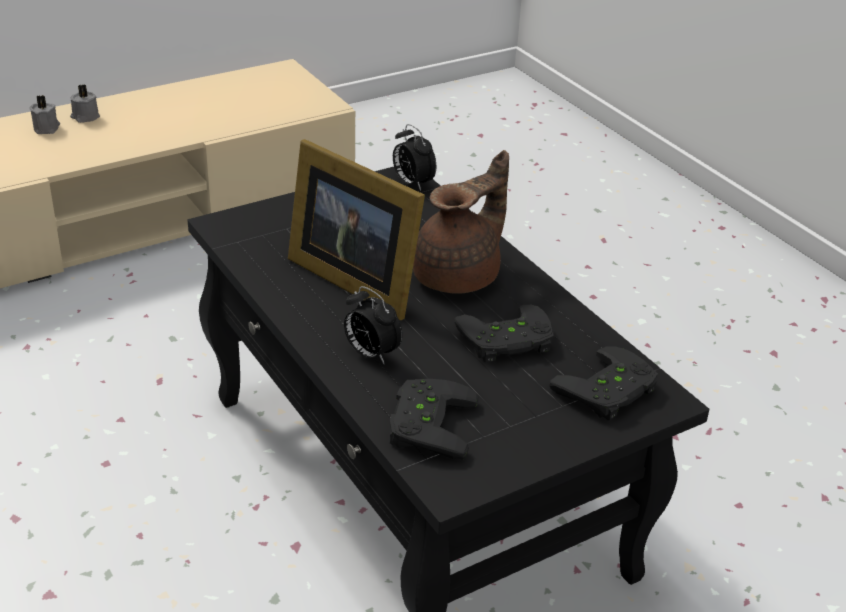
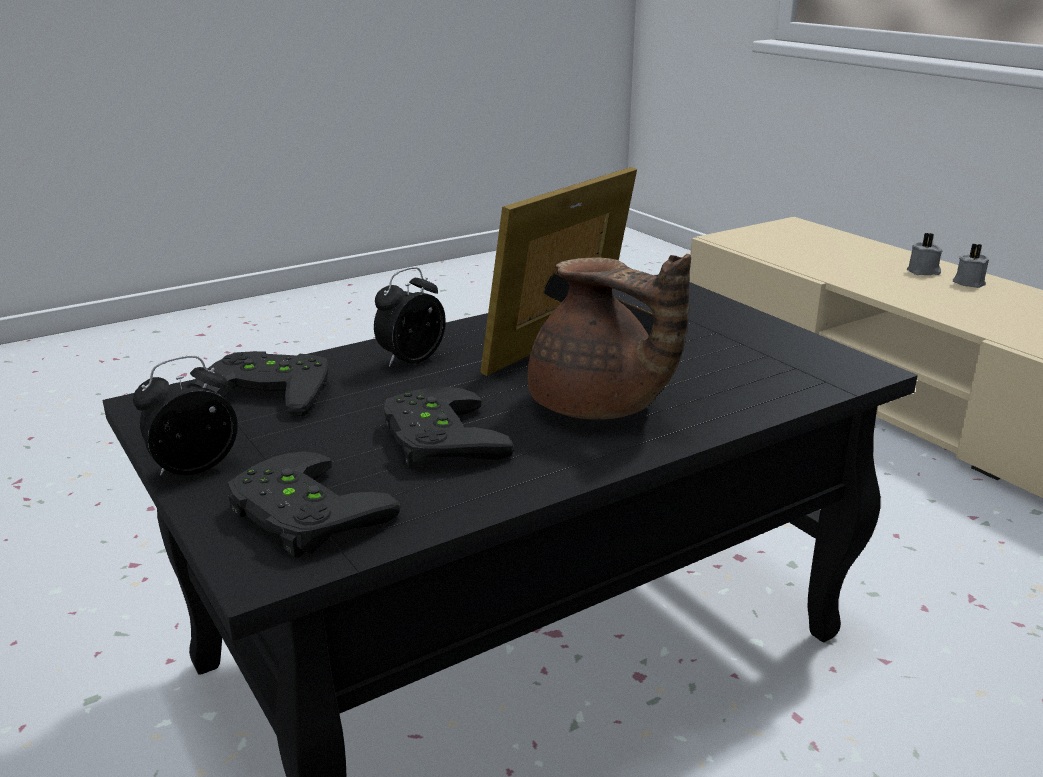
camera: 90 degrees right, 10 degrees down
(412, 183) = (846, 375): alarm clock -> alarm clock (194, 467)

